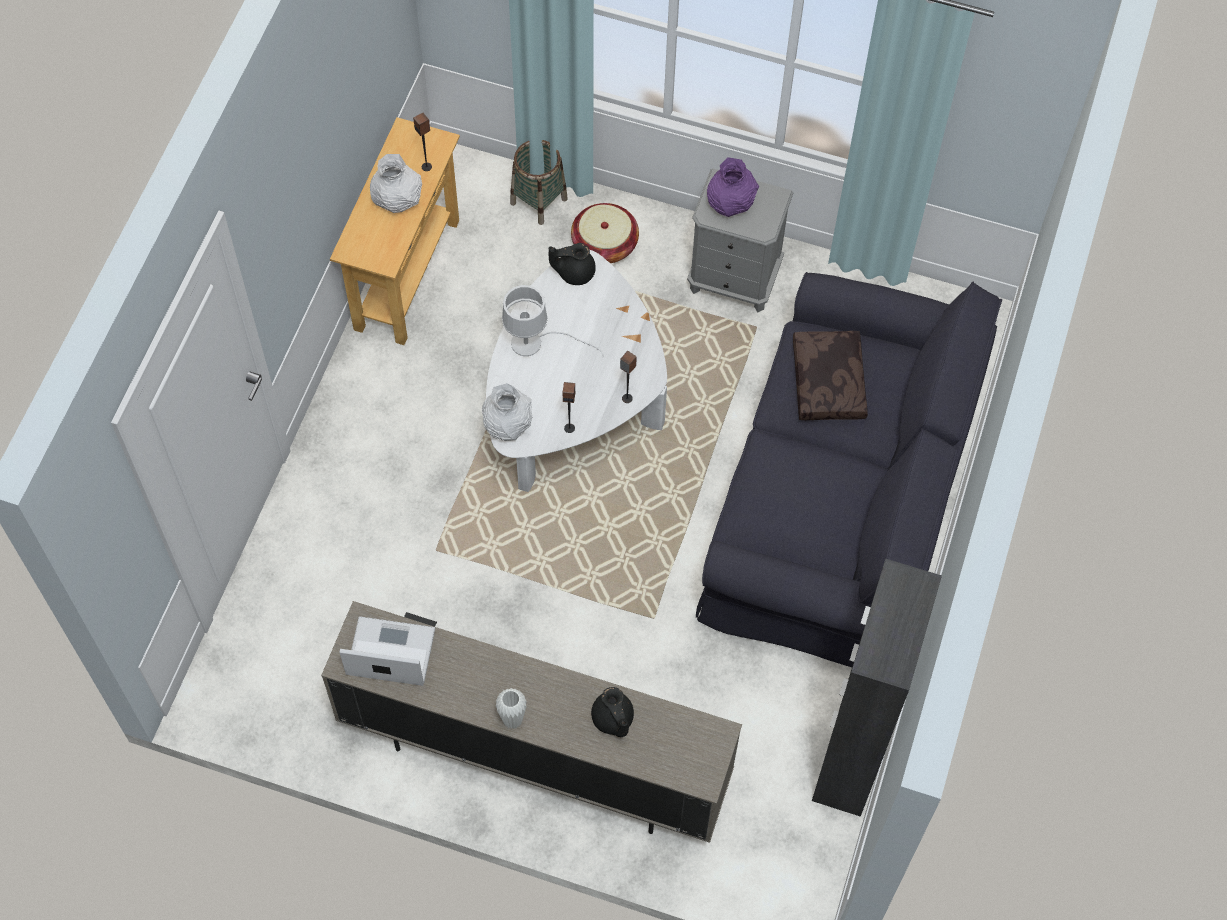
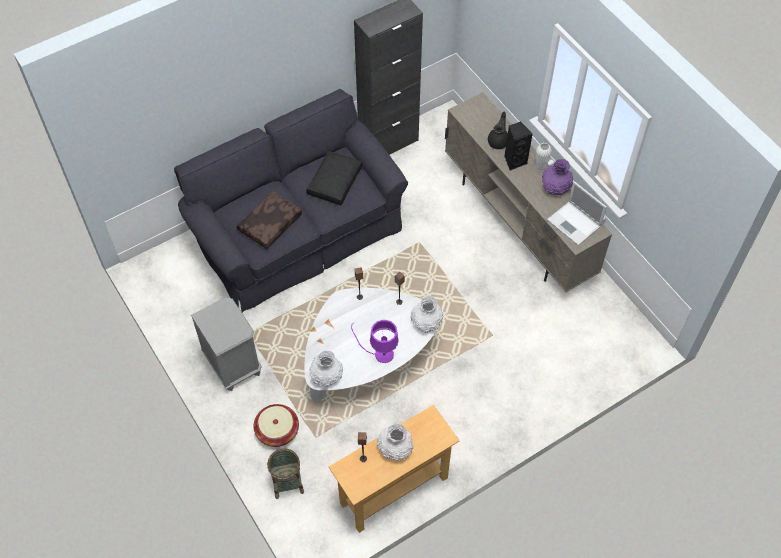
camera: 140 degrees left, 5 degrees down
(535, 344) = (379, 353): white table lamp -> purple table lamp
(560, 701) = (514, 161): none -> black speaker
(574, 272) = (326, 377): black teapot -> white vase
(730, 202) = (226, 329): purple vase -> purple vase (555, 188)
(803, 506) = (335, 183): none -> black pillow

